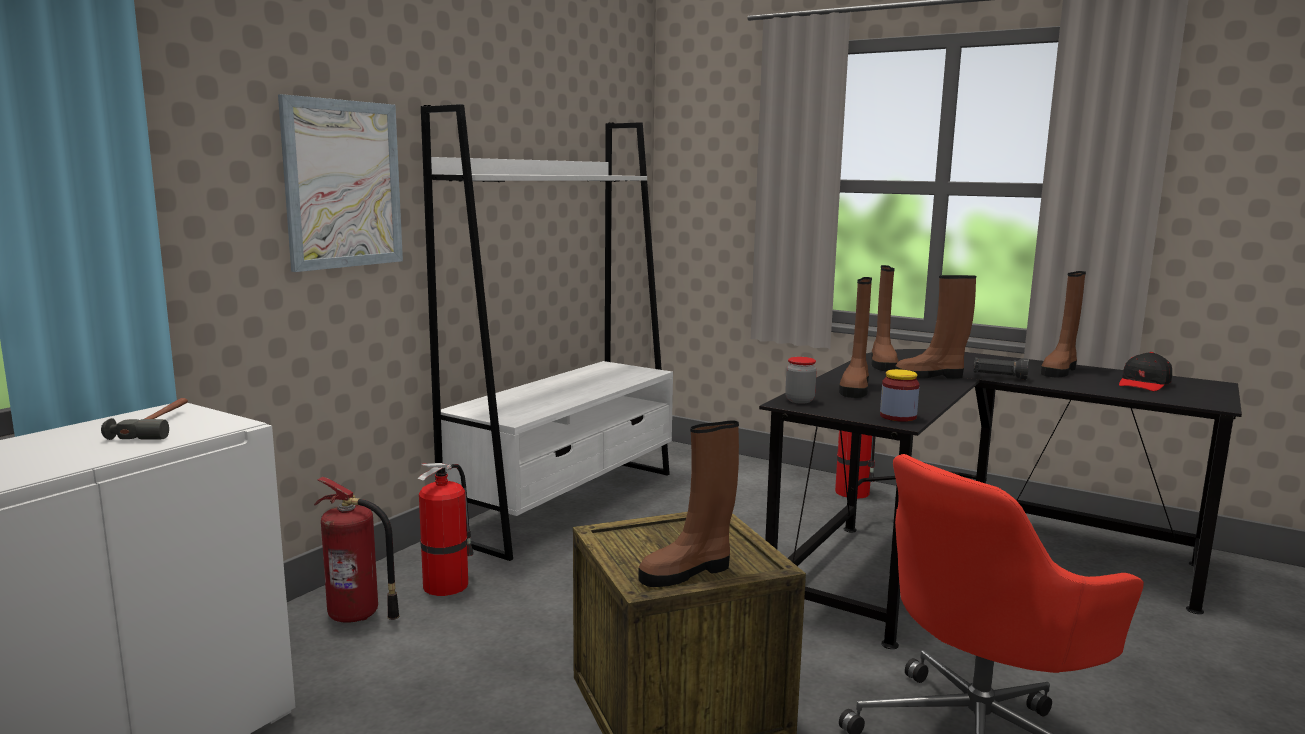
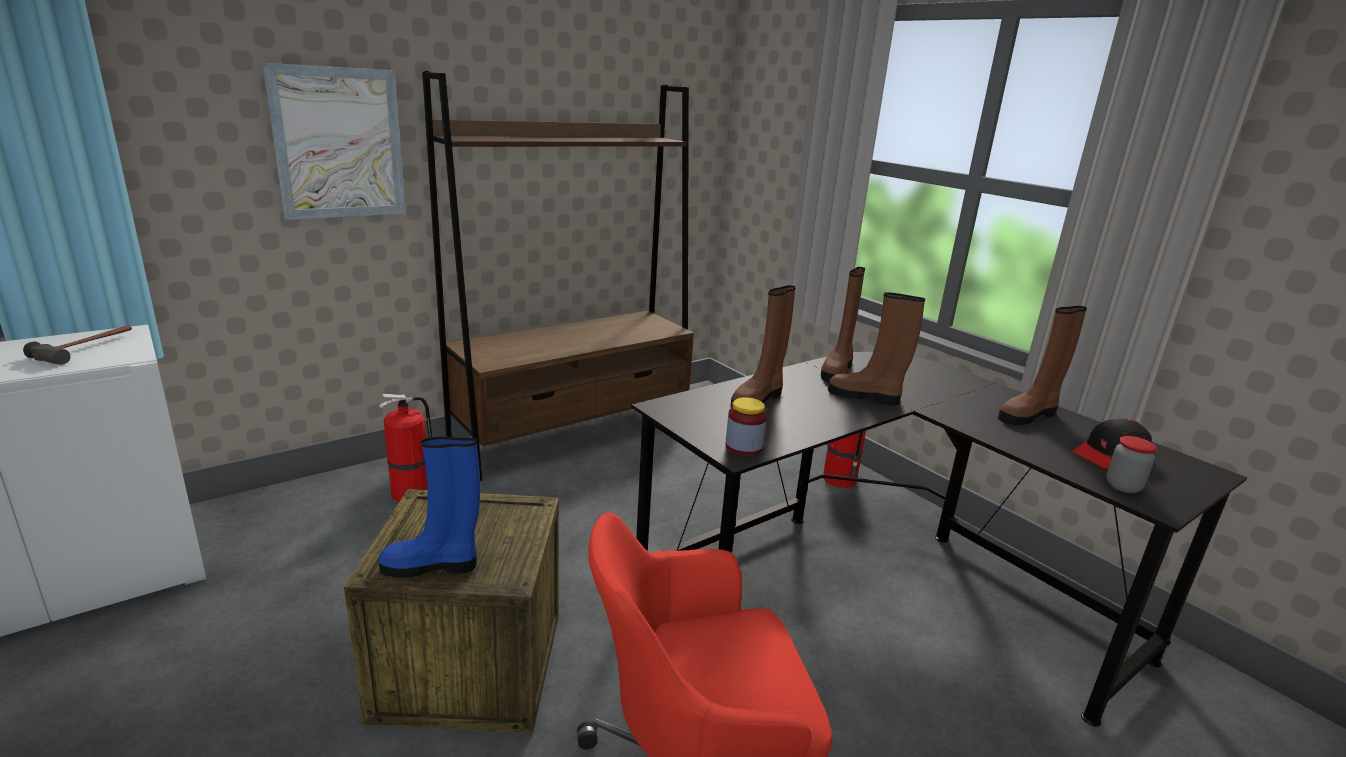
camera: 20 degrees right, 10 degrees up
(356, 616) = (325, 504): fire extinguisher -> none
(566, 502) = (574, 434): white bookcase -> brown bookcase
(688, 572) = (432, 566): brown boot -> blue boot
(799, 400) = (678, 405): jar -> jar (1123, 486)
(999, 377) = (941, 412): black flashlight -> none

